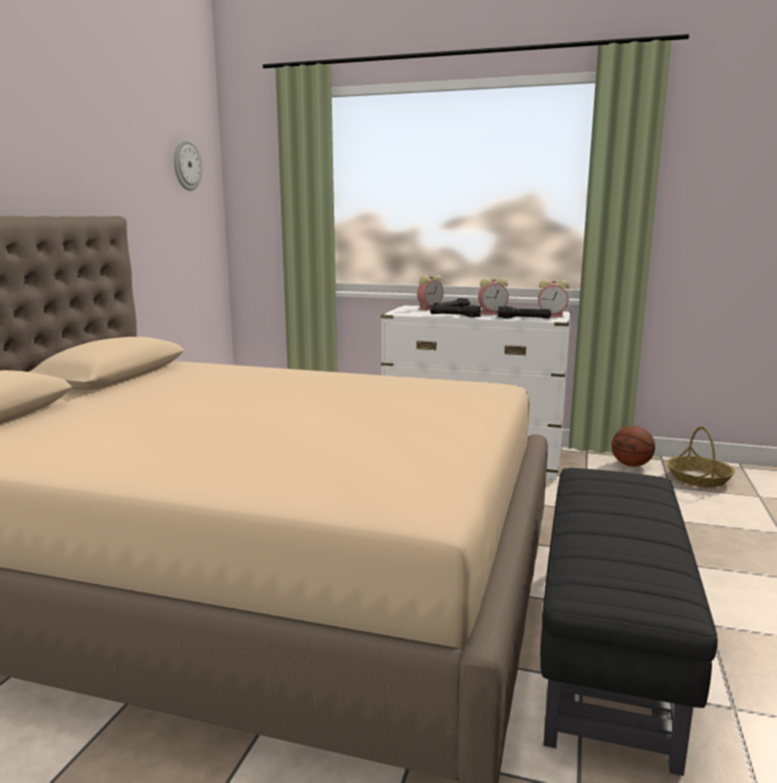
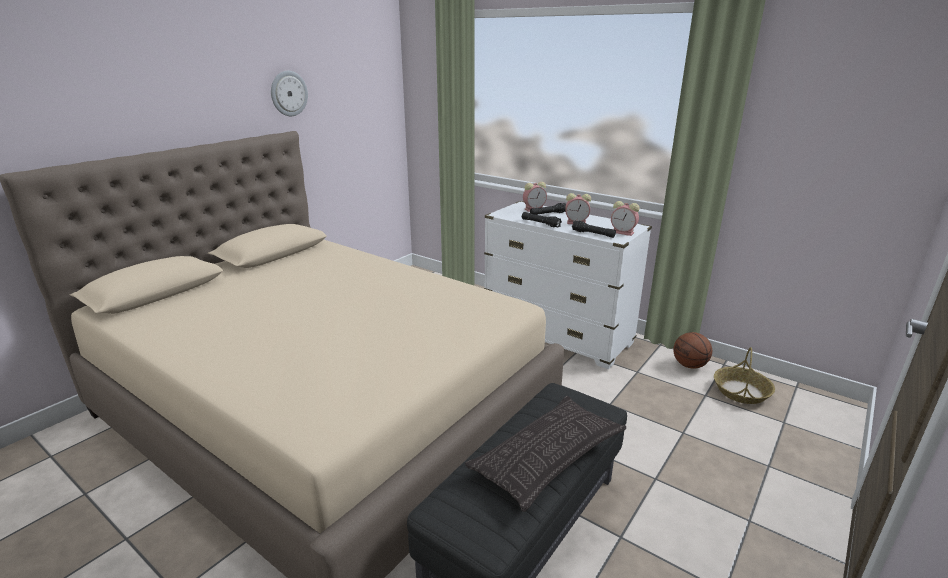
camera: 20 degrees right, 10 degrees up
(186, 165) = (365, 77): wall clock -> wall clock (288, 93)
(645, 522) = (548, 456): none -> pillow

